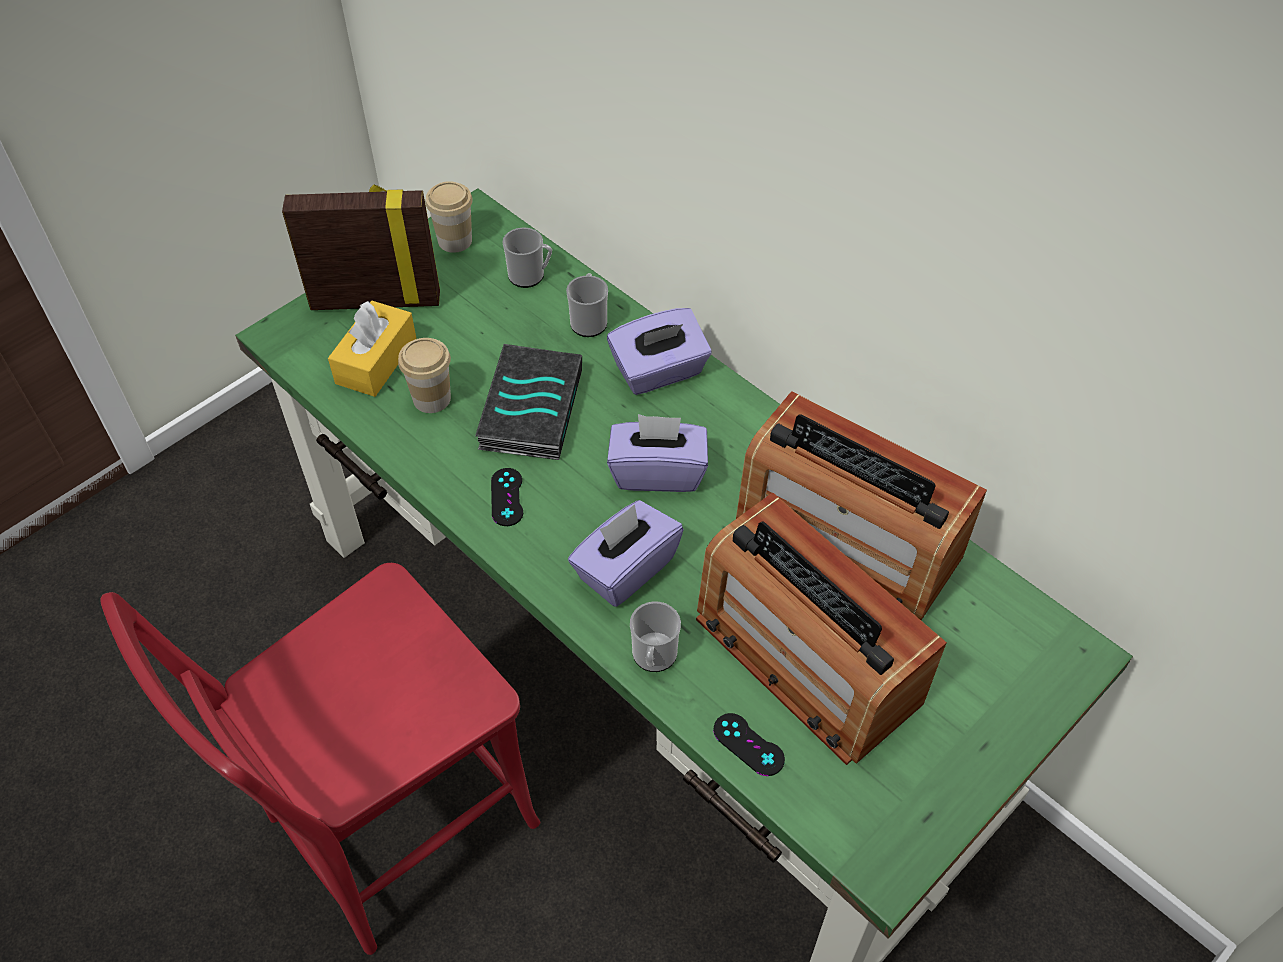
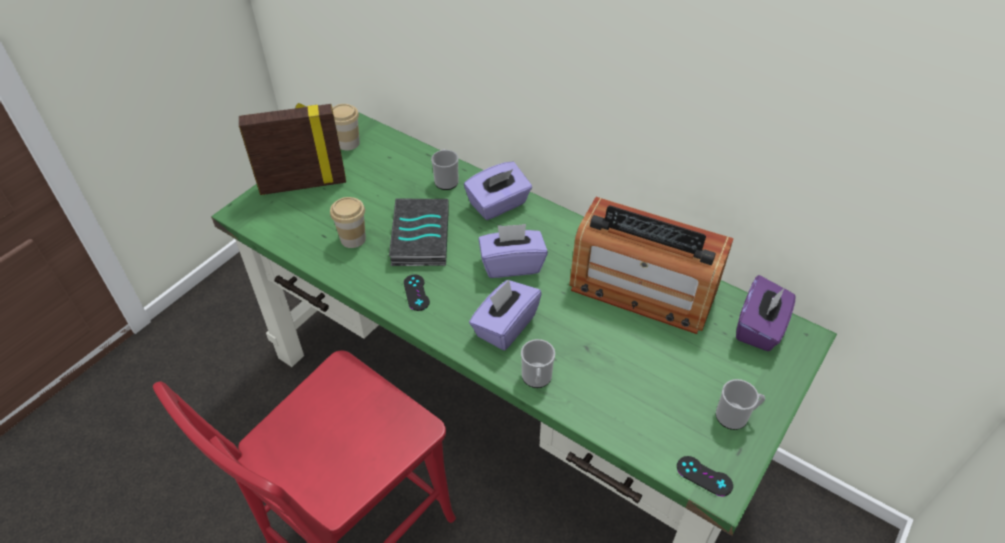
camera: 10 degrees left, 5 degrees down
(376, 361) = (311, 220): yellow tissue box -> none
(530, 276) = (402, 158): mug -> mug (735, 416)
(748, 744) = (612, 424): black game controller -> black game controller (704, 476)
(805, 658) = (635, 364): radio -> none
(1013, 629) = (760, 328): none -> purple tissue box

